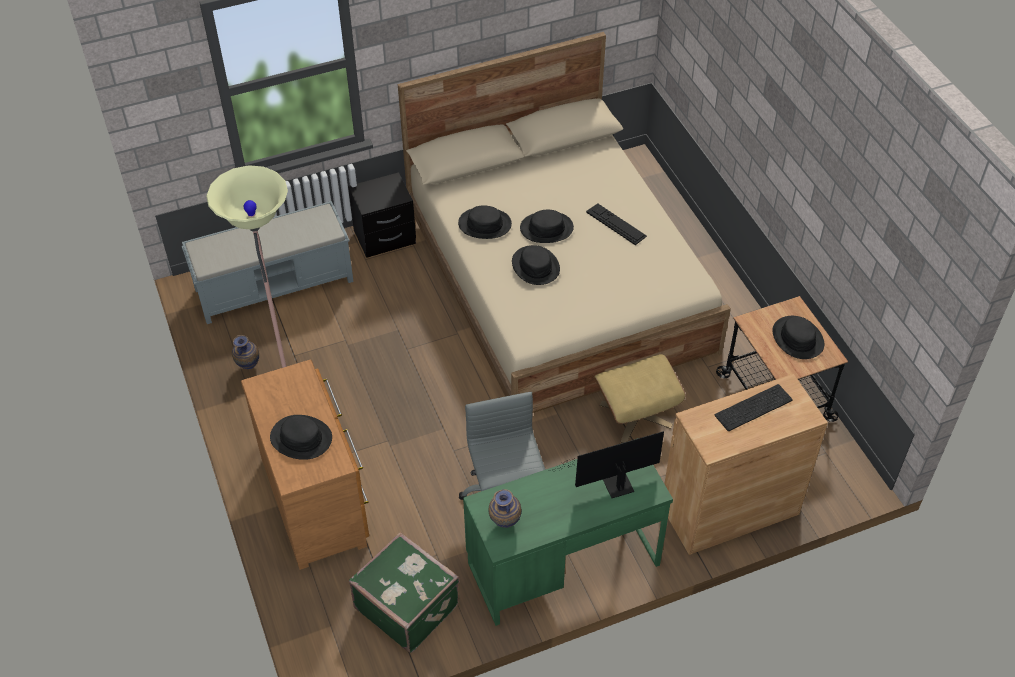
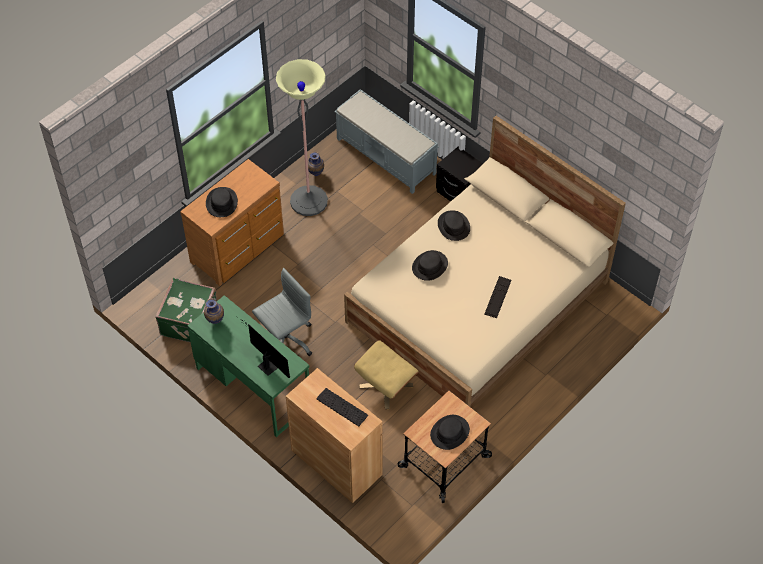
camera: 65 degrees right, 5 degrees up
(546, 228) = (469, 260): black hat -> none

